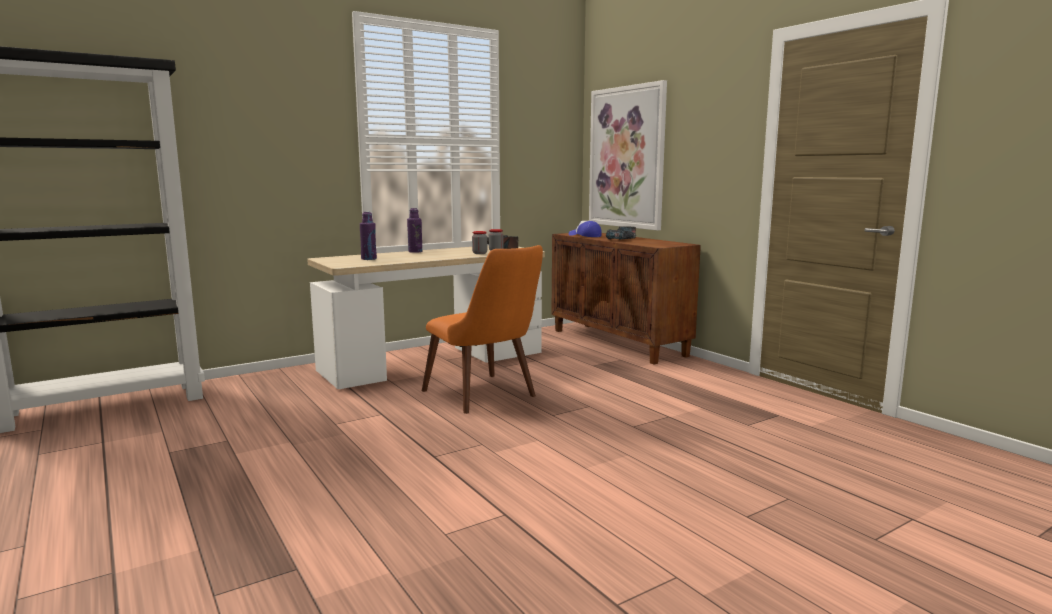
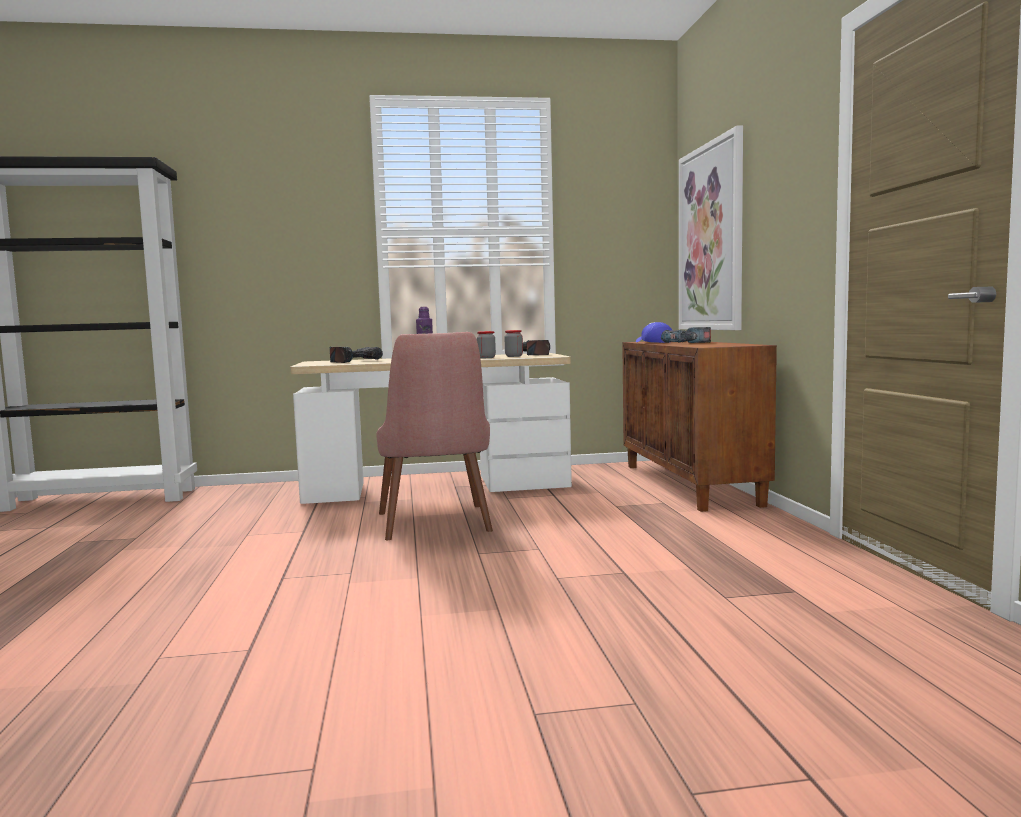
camera: 25 degrees right, 5 degrees down
(369, 259) = (354, 361): purple bottle -> power drill
(487, 397) = (437, 526): orange chair -> pink chair

